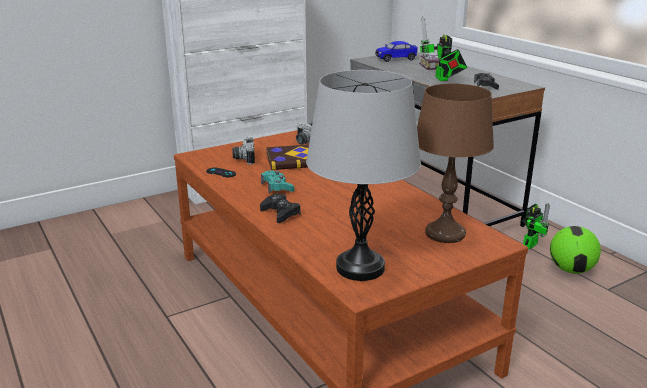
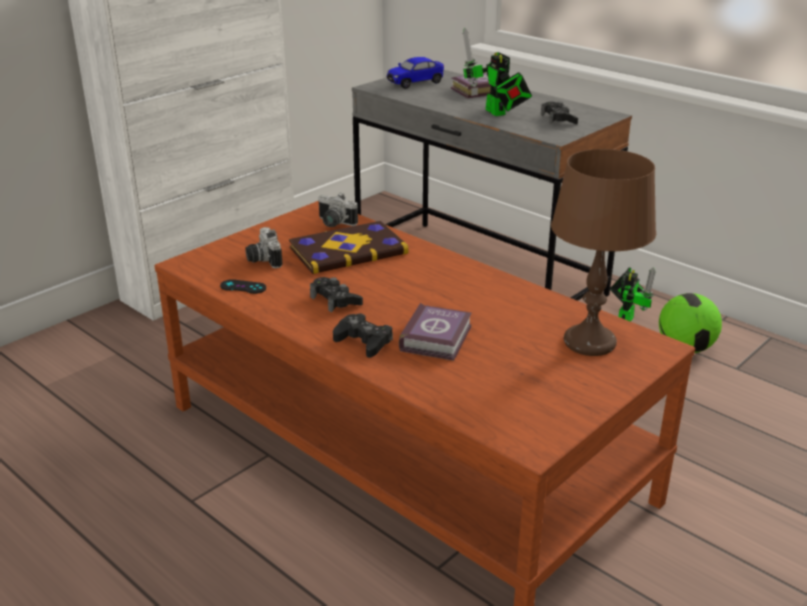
camera: 15 degrees left, 5 degrees up
(277, 187) = (335, 300): turquoise game controller -> black game controller
(334, 217) = (438, 337): none -> book
(360, 268) = (512, 409): grey table lamp -> none

